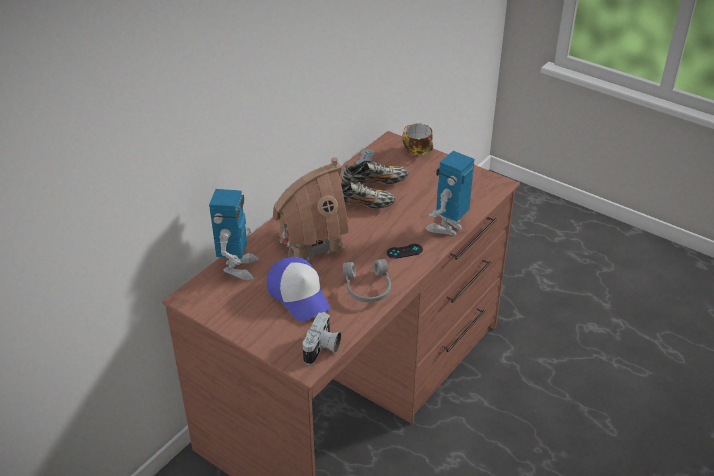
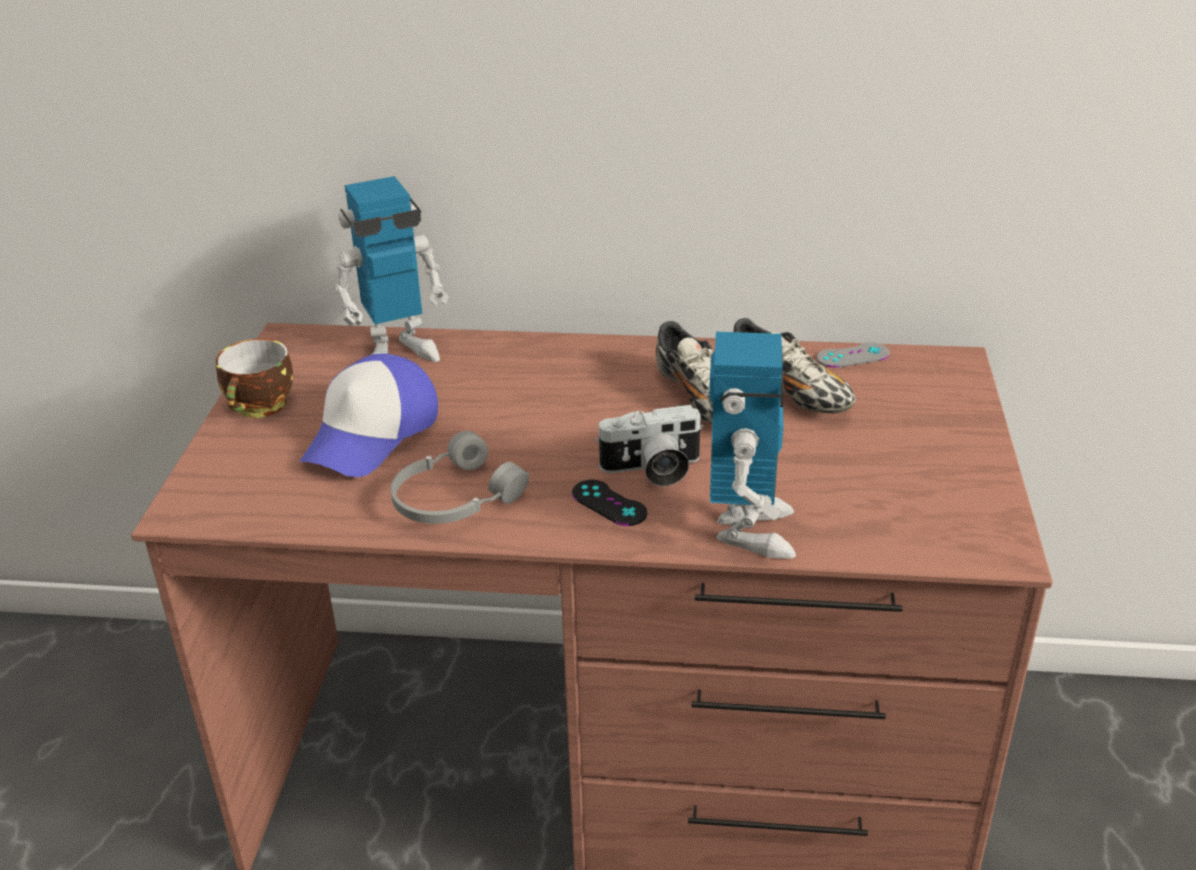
camera: 60 degrees right, 5 degrees down
(310, 241) = (534, 391): toy house -> none
(322, 349) = (240, 511): camera -> camera (652, 470)
(418, 151) = (967, 403): cup -> cup (261, 407)
(447, 227) = (749, 530): toy robot -> toy robot turned 90 degrees clockwise

